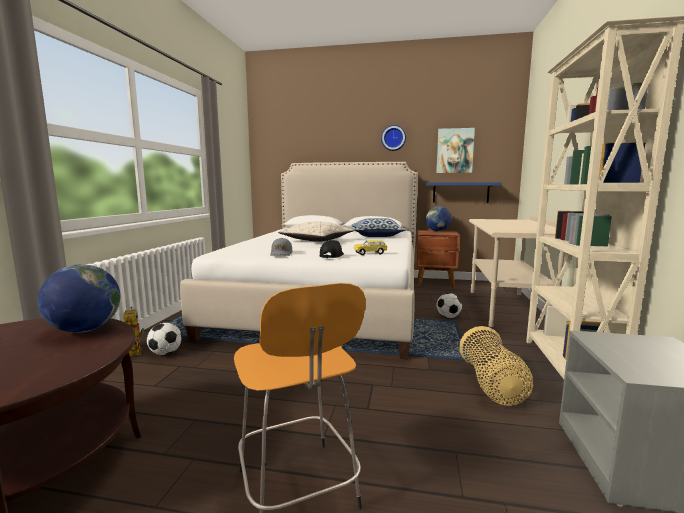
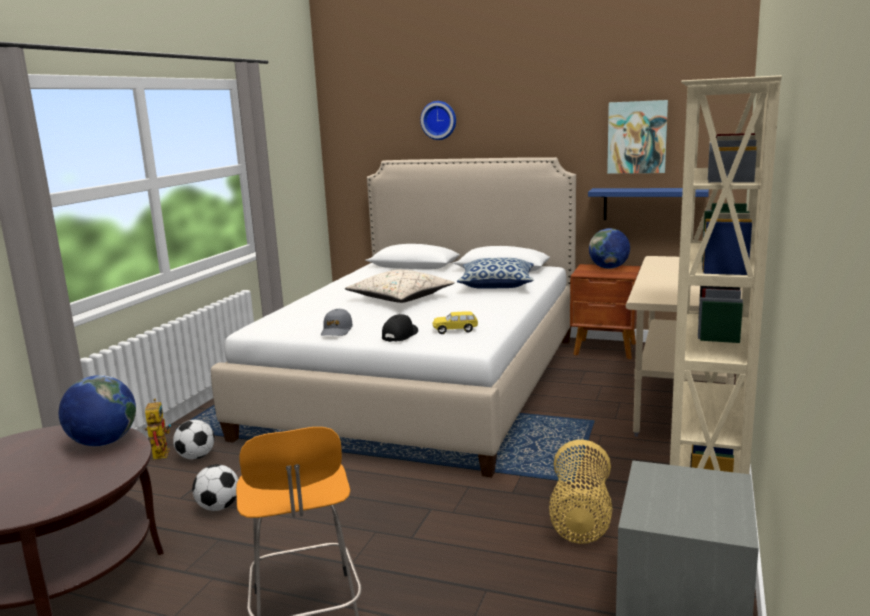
camera: 10 degrees right, 5 degrees up
(393, 138) = (538, 118): wall clock -> wall clock (439, 120)
(448, 317) = (587, 413): football -> football (218, 507)

